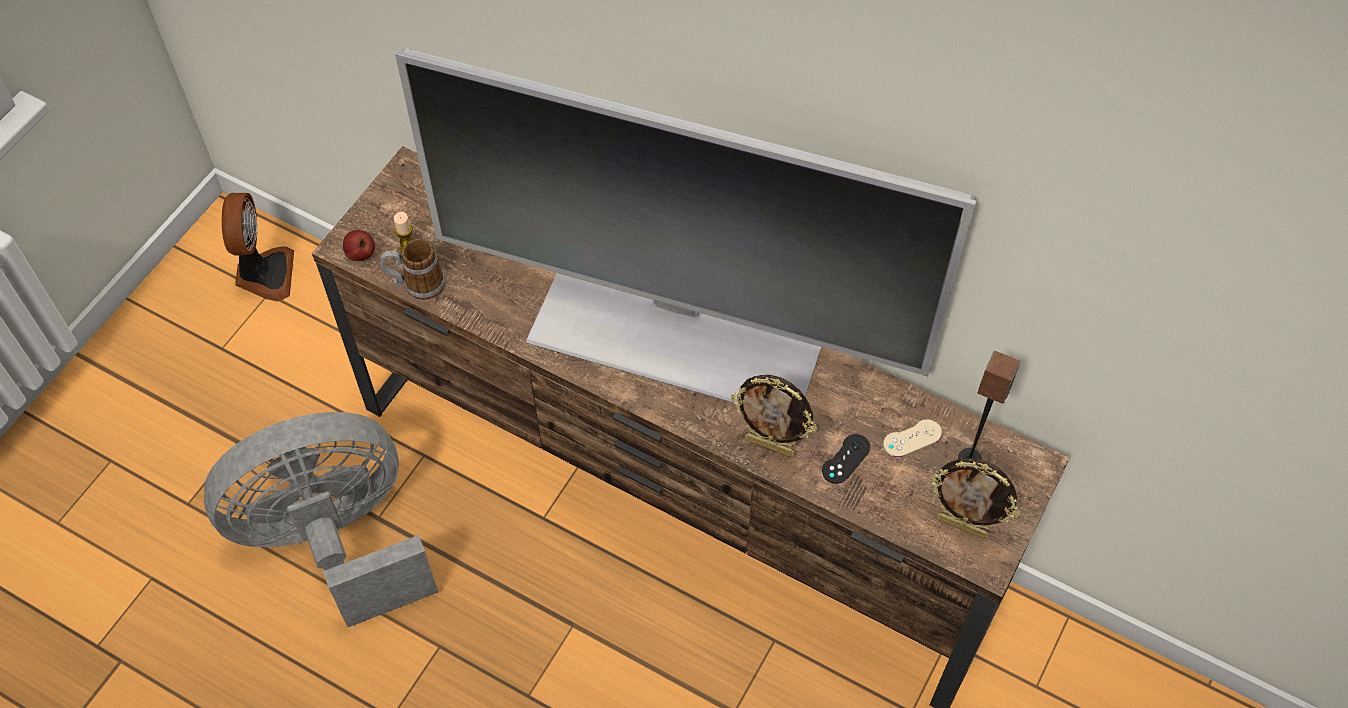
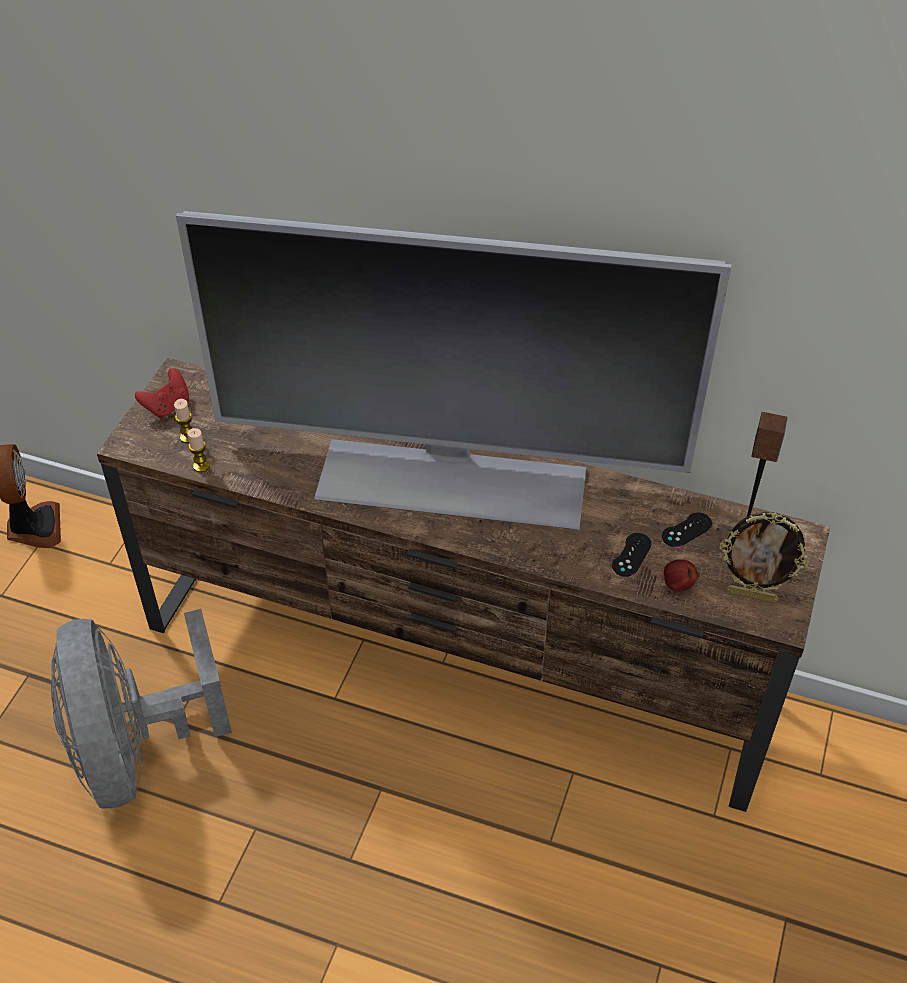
camera: 10 degrees left, 10 degrees down
(335, 541) = (138, 749): grey fan -> grey fan turned 75 degrees counterclockwise
(361, 254) = (144, 448): apple -> apple (677, 585)
(393, 207) = (167, 406): none -> red game controller
(416, 284) = (201, 466): mug -> candle
(770, 445) = (560, 553): picture frame -> none
(912, 438) = (686, 530): beige game controller -> black game controller

